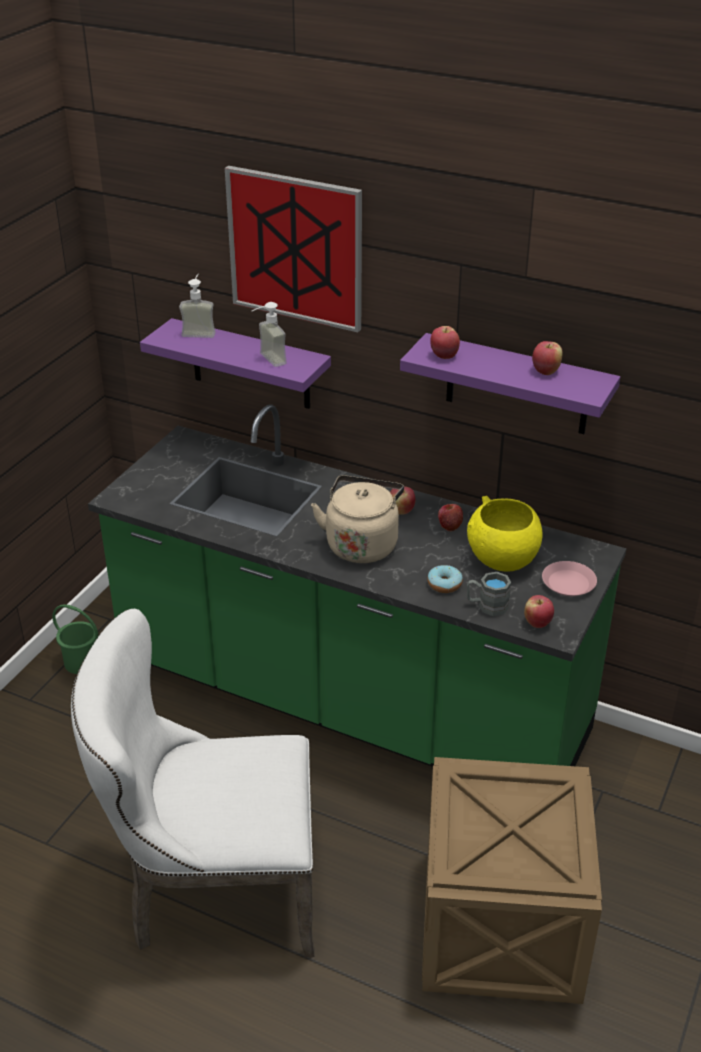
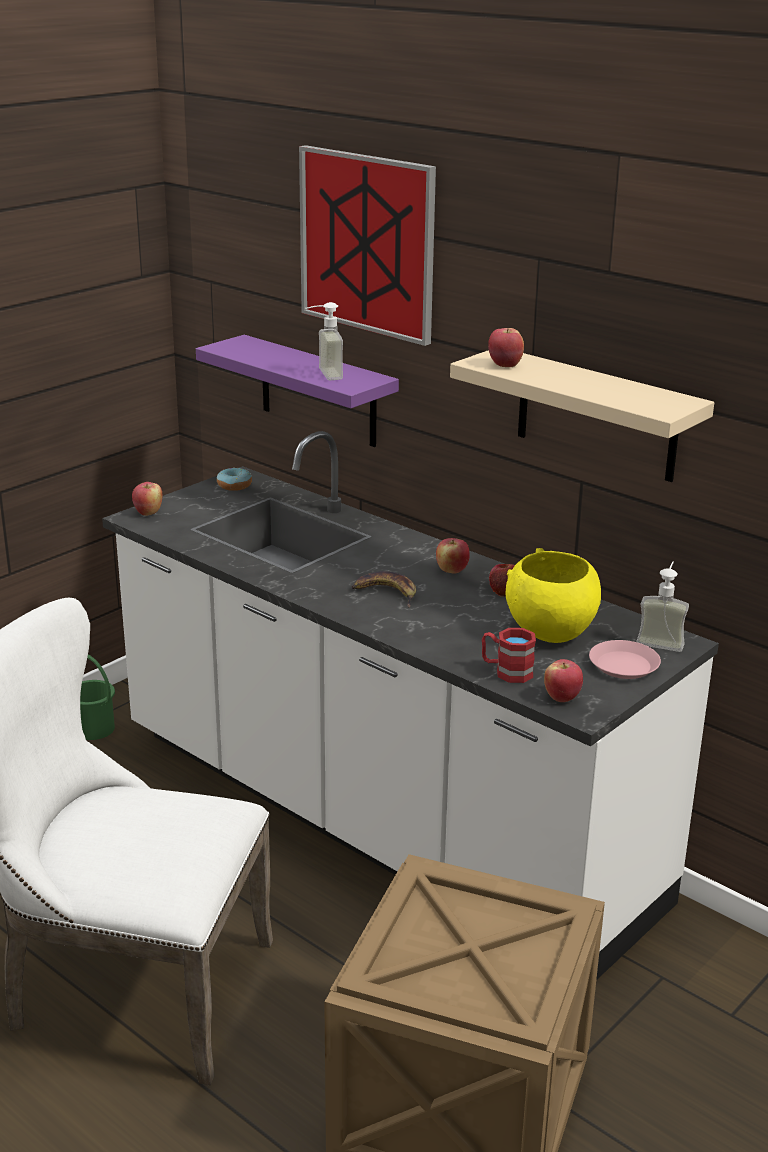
camera: 15 degrees right, 10 degrees down
(200, 331) = (266, 346): soap dispenser -> soap dispenser (661, 640)
(350, 702) = (380, 821): green counter -> white counter
(362, 544) = (387, 593): beige kettle -> banana
(444, 584) = (465, 644): donut -> donut (234, 485)
(487, 606) = (506, 671): grey mug -> red mug
(517, 385) = (596, 415): purple shelf -> beige shelf
(545, 371) = (620, 388): apple -> apple (148, 512)

